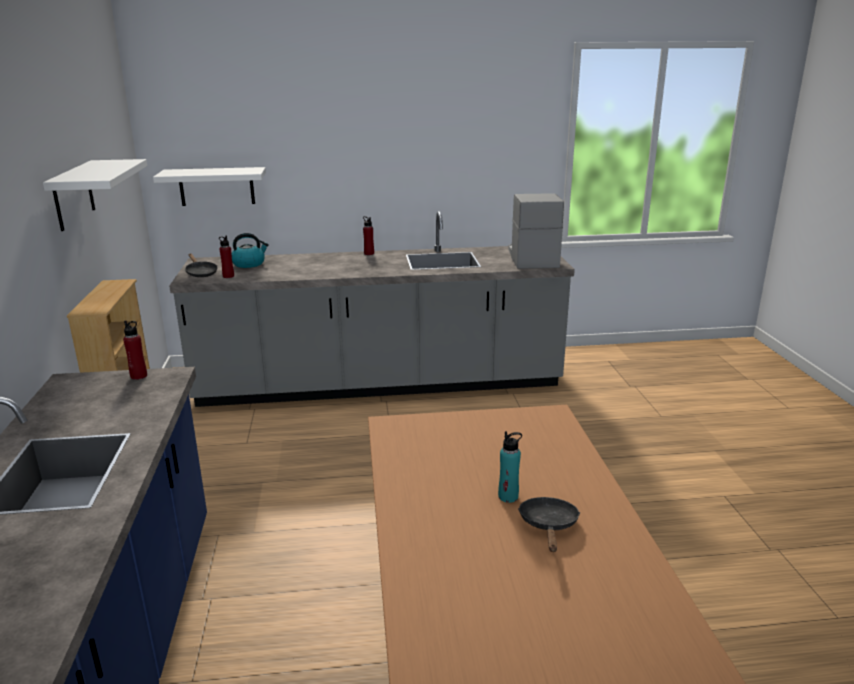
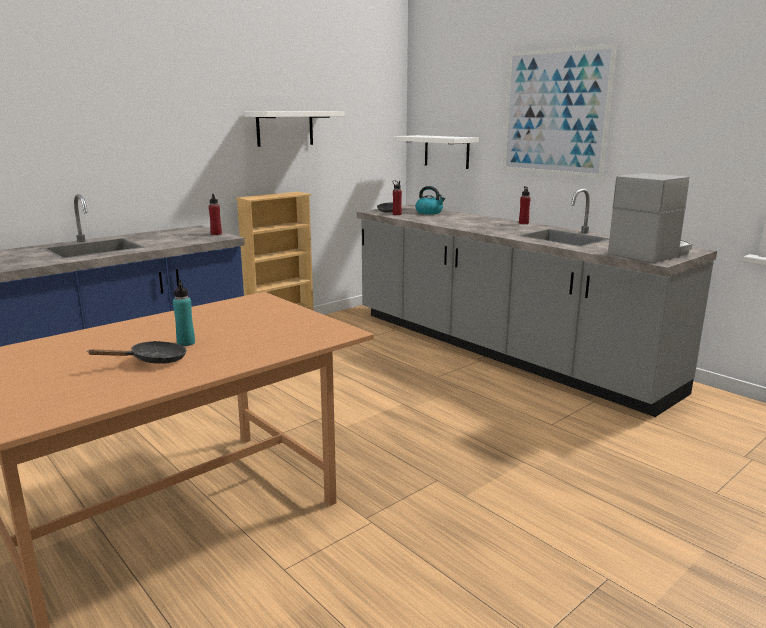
camera: 55 degrees right, 5 degrees down
(363, 136) = (554, 112): none -> picture

